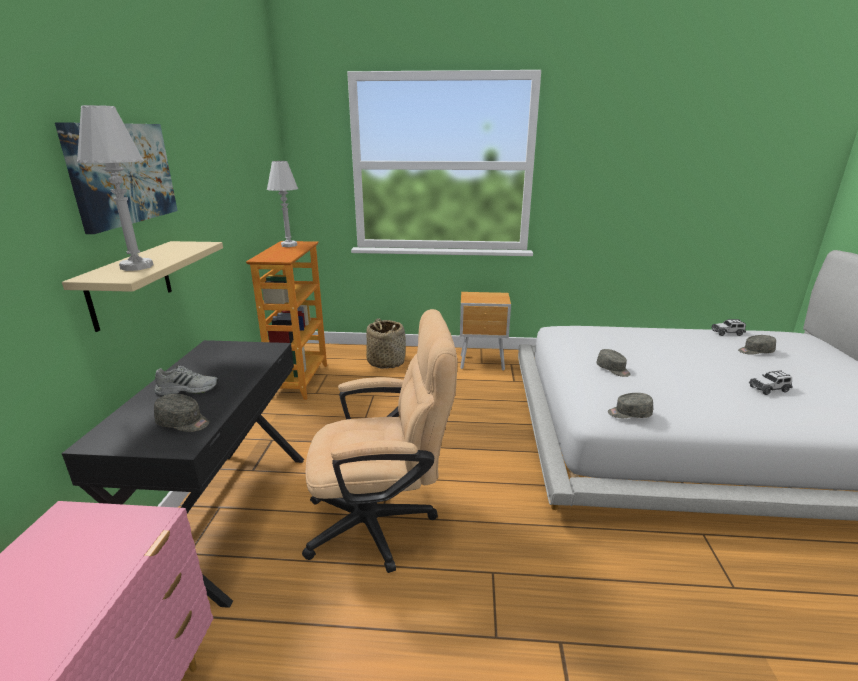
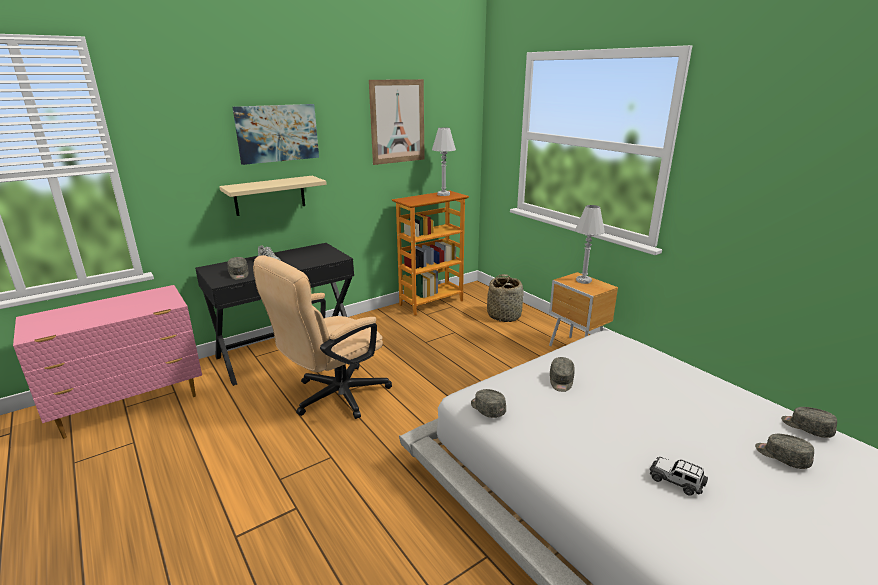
camera: 50 degrees right, 0 degrees up
(137, 267) = (255, 185): white table lamp -> white table lamp (583, 280)
(231, 154) = (397, 121): none -> picture
(382, 522) = (333, 397): beige office chair -> beige office chair turned 90 degrees clockwise
(727, 333) = (806, 428): toy car -> grey cap

